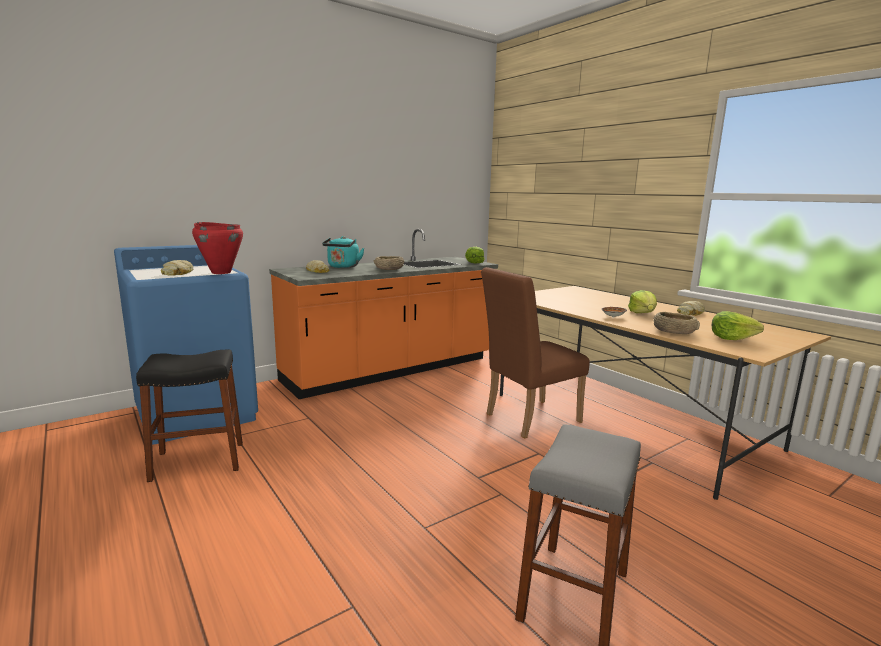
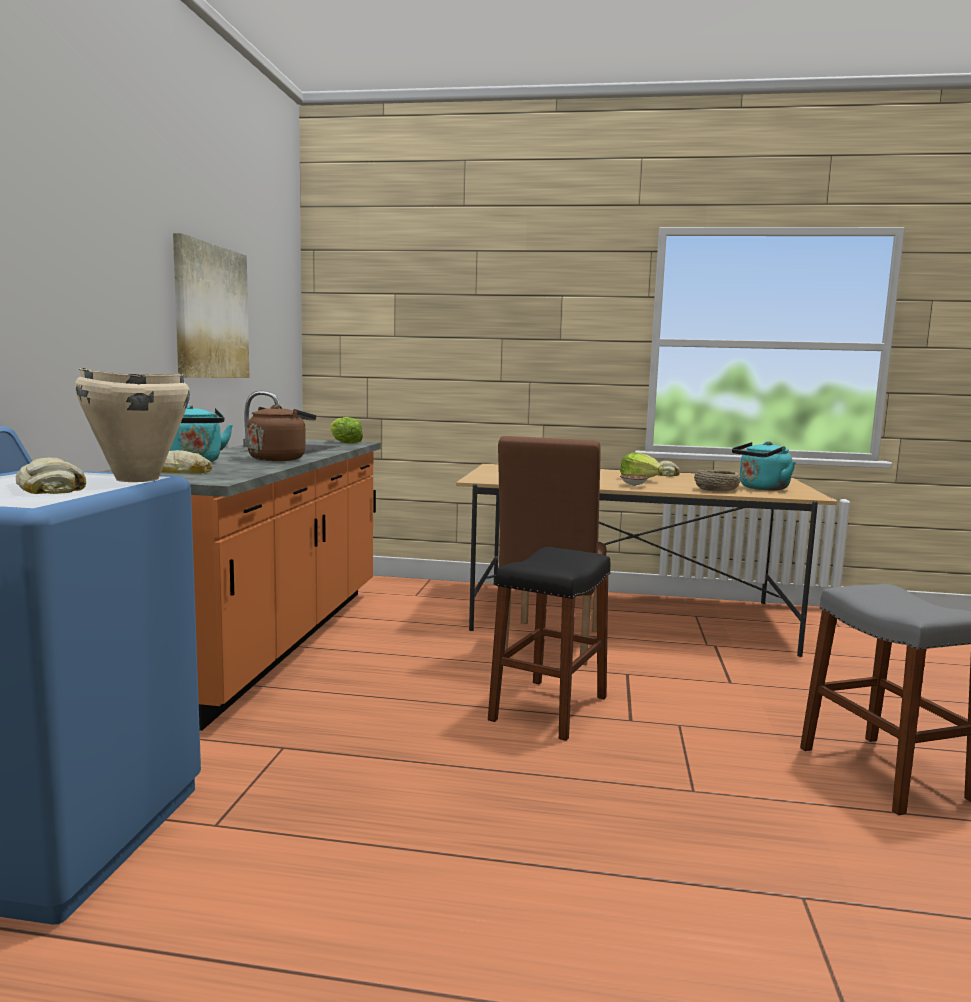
camera: 45 degrees left, 5 degrees down
(198, 461) = (239, 891): black stool -> black stool (549, 708)
(221, 272) = (136, 479): red cooking pot -> beige cooking pot
(389, 269) = (279, 459): beige bowl -> brown kettle
(390, 184) = (211, 312): none -> picture
(732, 338) = (761, 488): lettuce -> turquoise kettle

